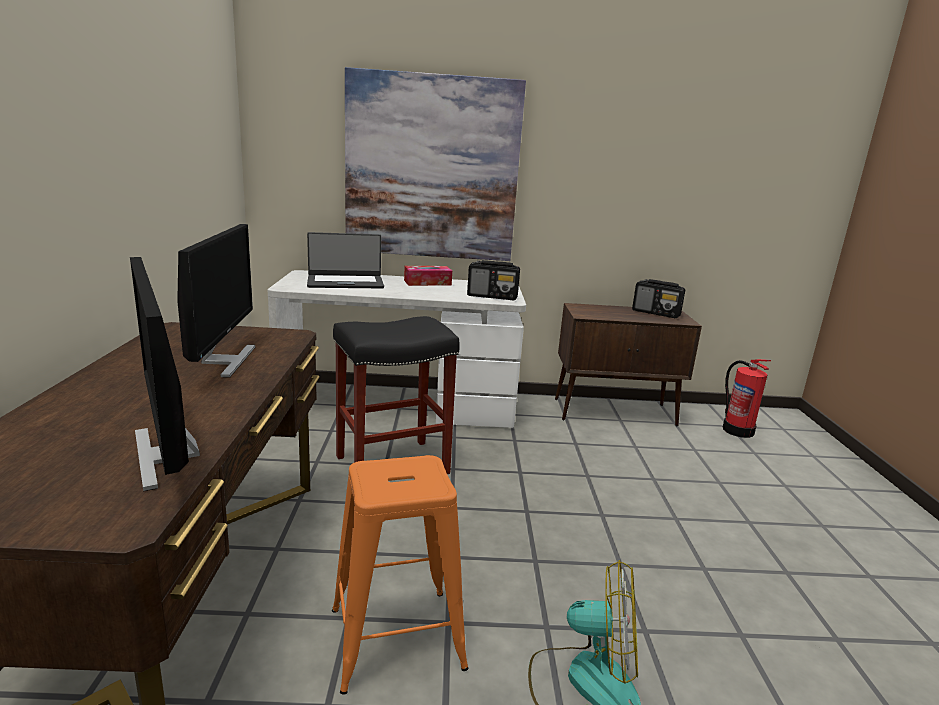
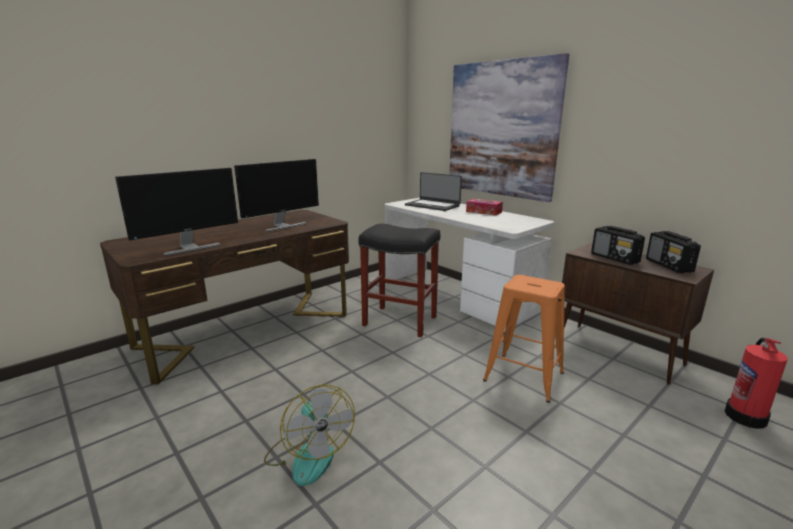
camera: 50 degrees right, 0 degrees up
(168, 454) = (189, 248): monitor -> monitor turned 150 degrees counterclockwise
(396, 638) = (276, 386): orange stool -> orange stool (523, 376)
(492, 296) = (505, 225): radio -> radio (615, 258)

